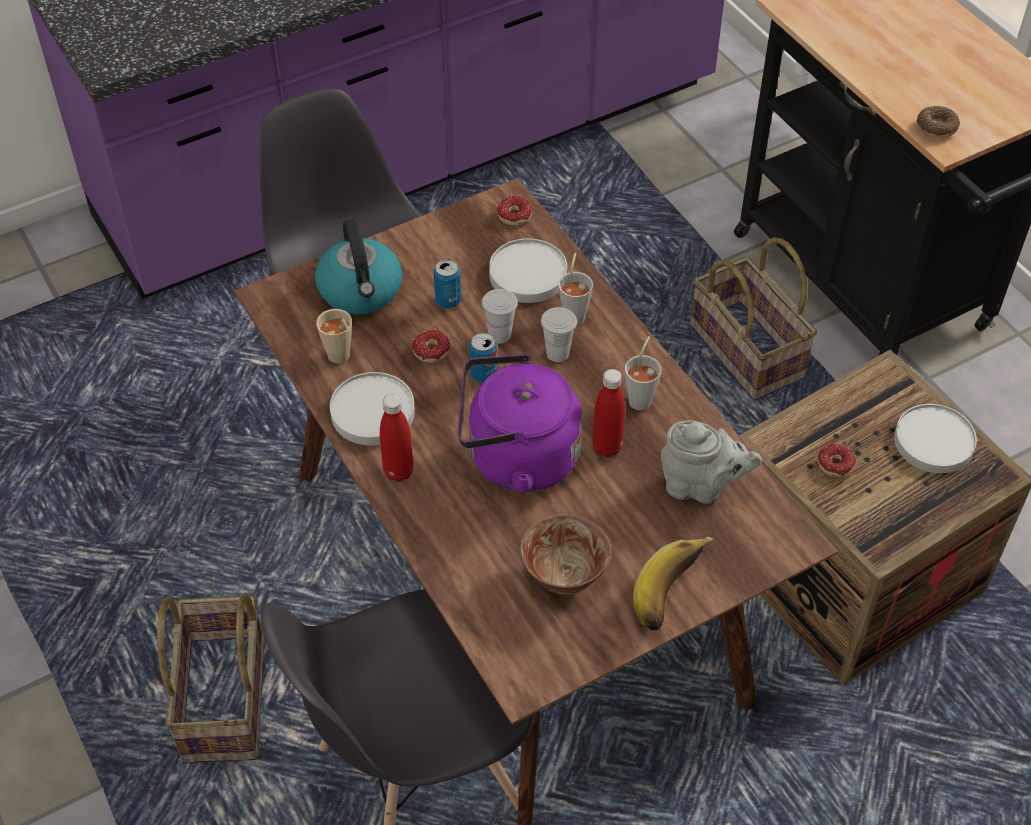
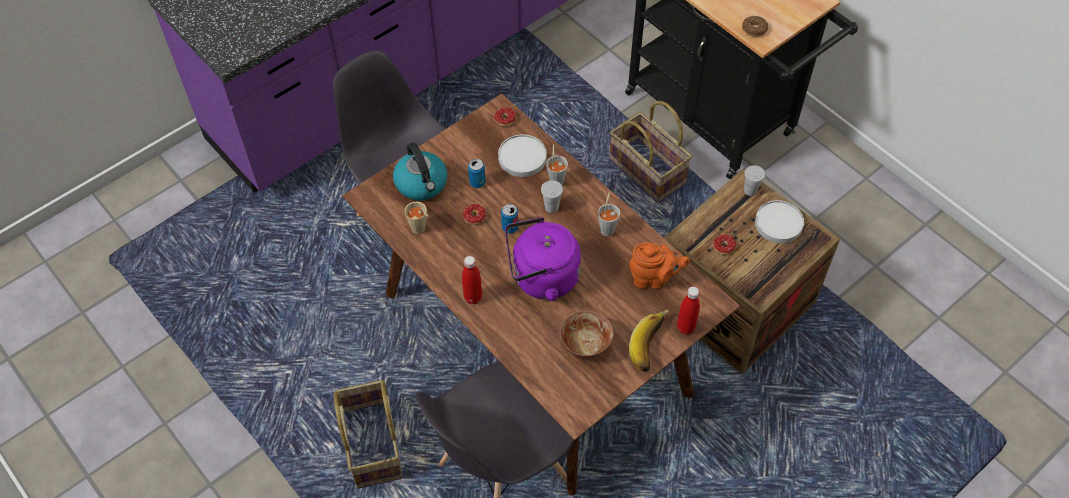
camera: 10 degrees left, 5 degrees up
(372, 412) = (448, 262): white plate -> none
(499, 335) = (514, 200): white cup -> white cup (750, 190)
(606, 447) = (593, 262): red bottle -> red bottle (685, 327)
(701, 486) = (654, 278): grey teapot -> orange teapot

